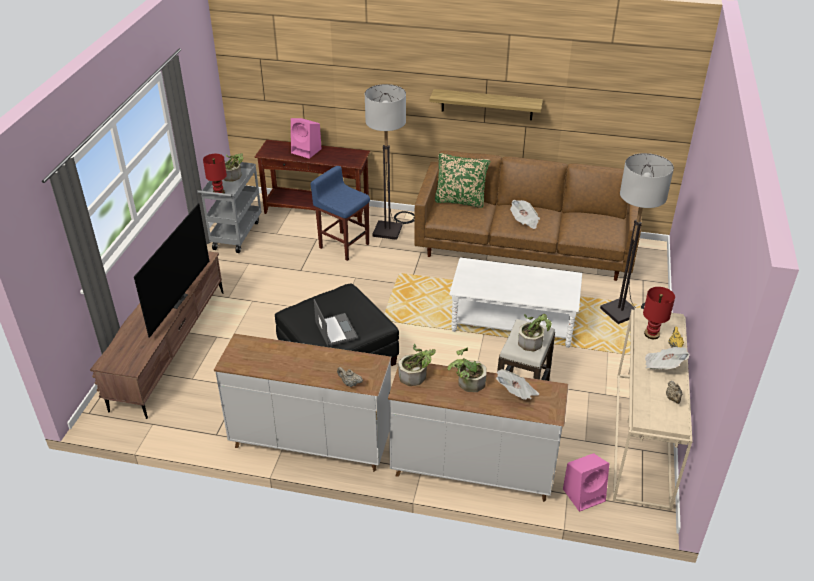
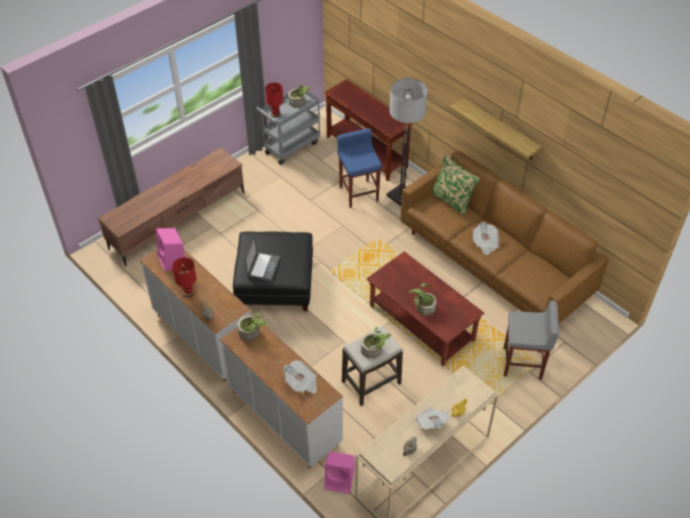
camera: 35 degrees right, 10 degrees up
(175, 300) = (184, 190): television -> none
(307, 151) = (365, 103): pink speaker -> pink speaker (172, 260)
(467, 382) = (278, 357): potted plant -> potted plant (423, 306)
(513, 322) = (421, 323): white coffee table -> brown coffee table
(630, 312) = (523, 363): floor lamp -> grey stool
(652, 334) = (452, 393): red table lamp -> red table lamp (188, 292)

